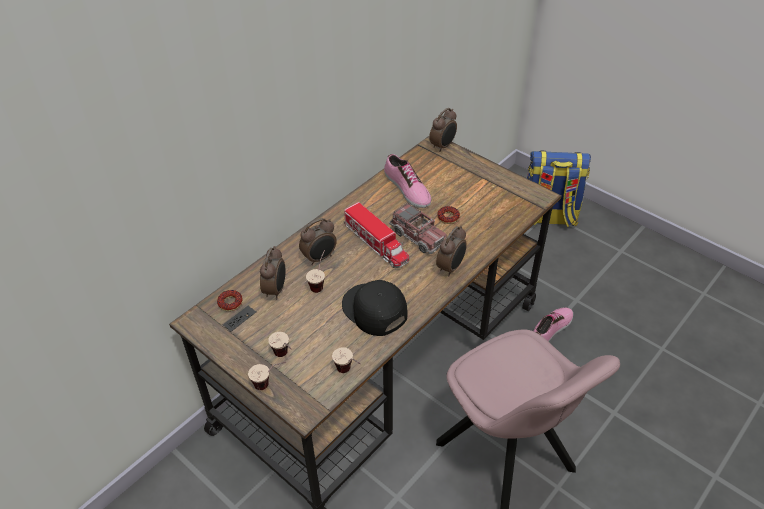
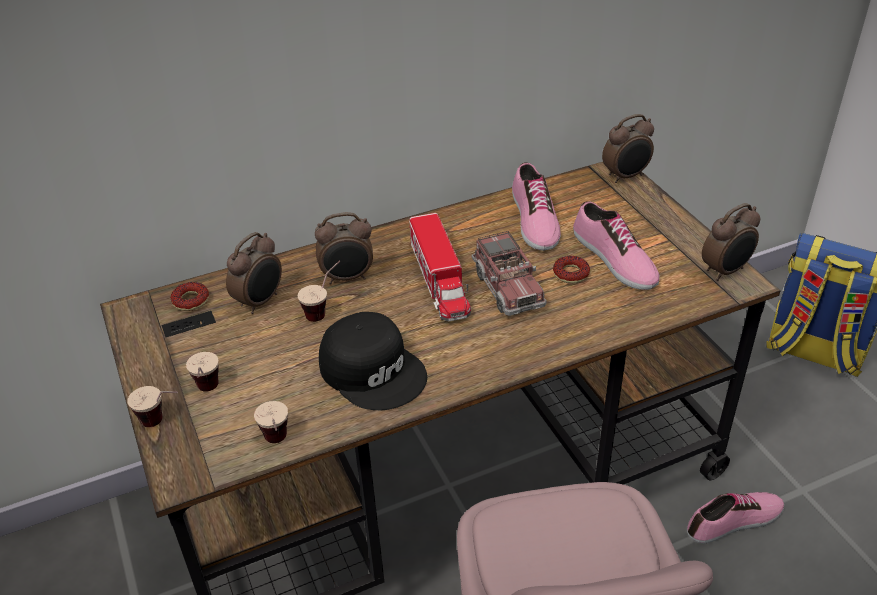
camera: 25 degrees right, 5 degrees down
(373, 310) = (373, 370): black cap -> black cap turned 150 degrees clockwise
(451, 267) = (529, 345): alarm clock -> alarm clock (726, 271)
(466, 201) = (613, 259): none -> shoe

